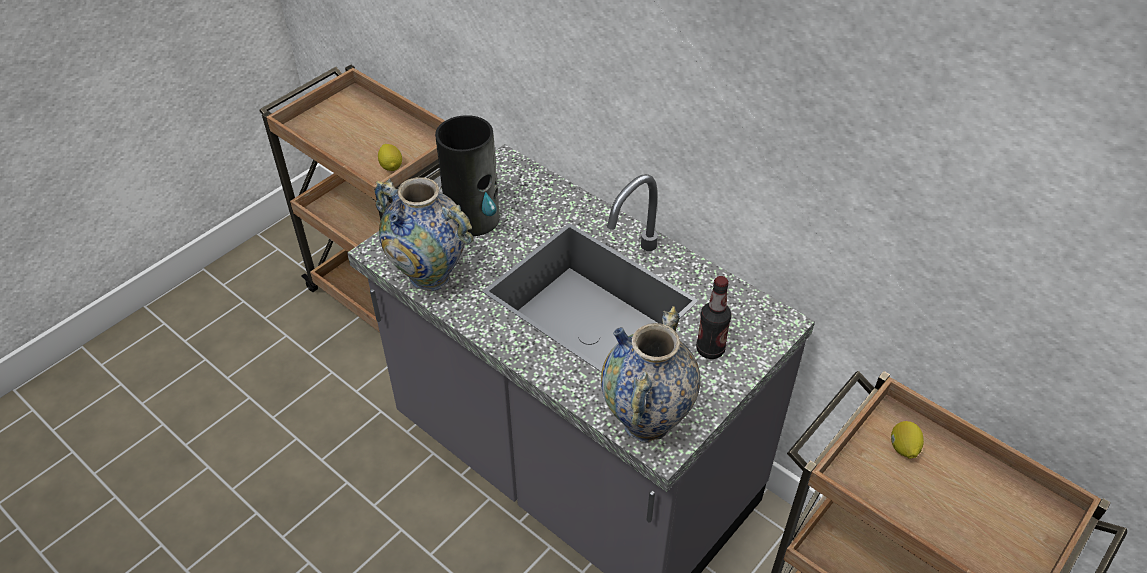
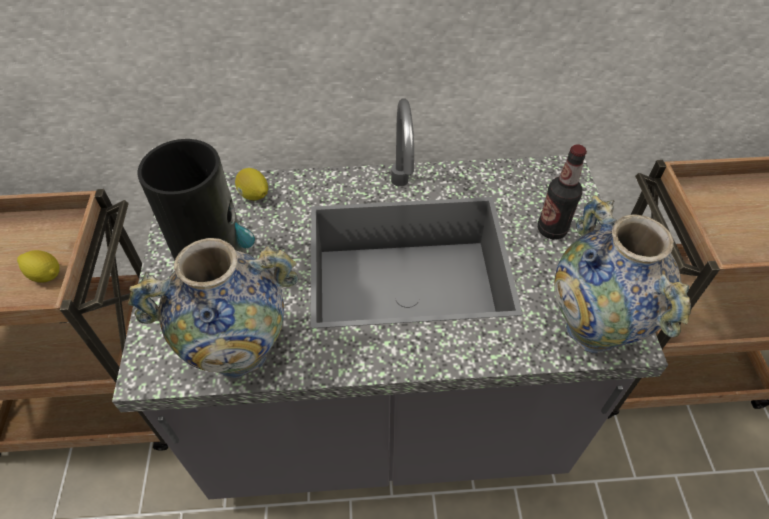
camera: 45 degrees left, 5 degrees up
(903, 448) = (721, 207): lemon -> lemon (254, 195)

